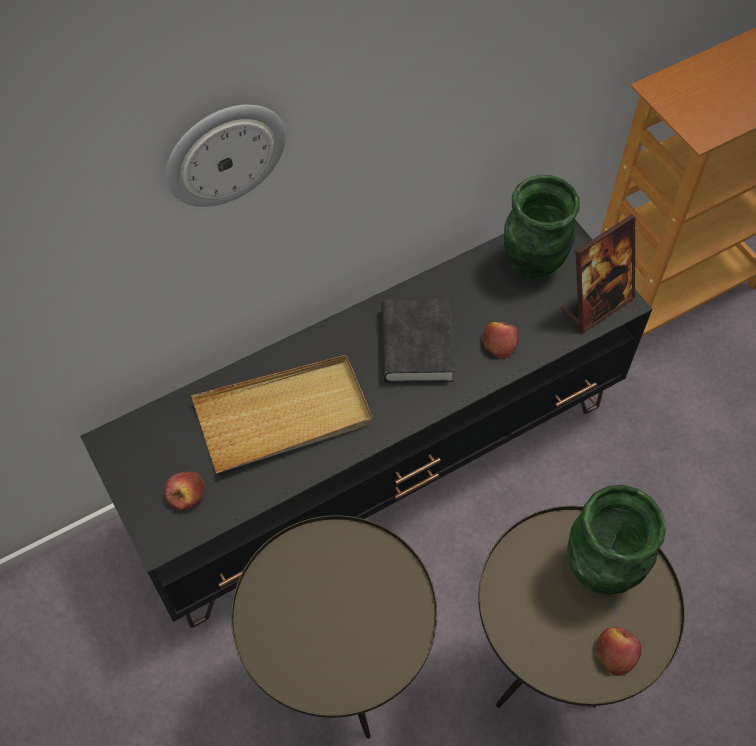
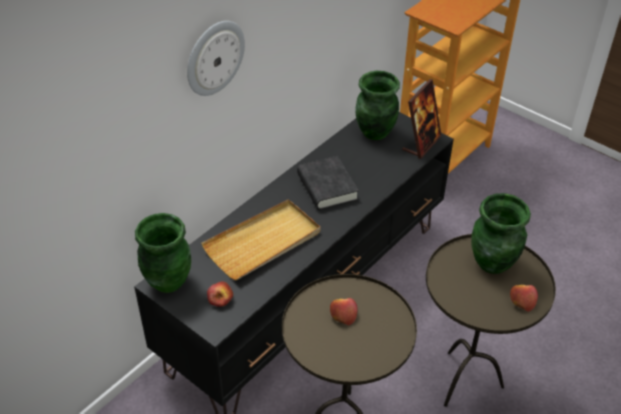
camera: 20 degrees left, 15 degrees down
(128, 441) = (168, 281): none -> green vase
(499, 343) = (375, 174): apple -> apple (343, 314)

